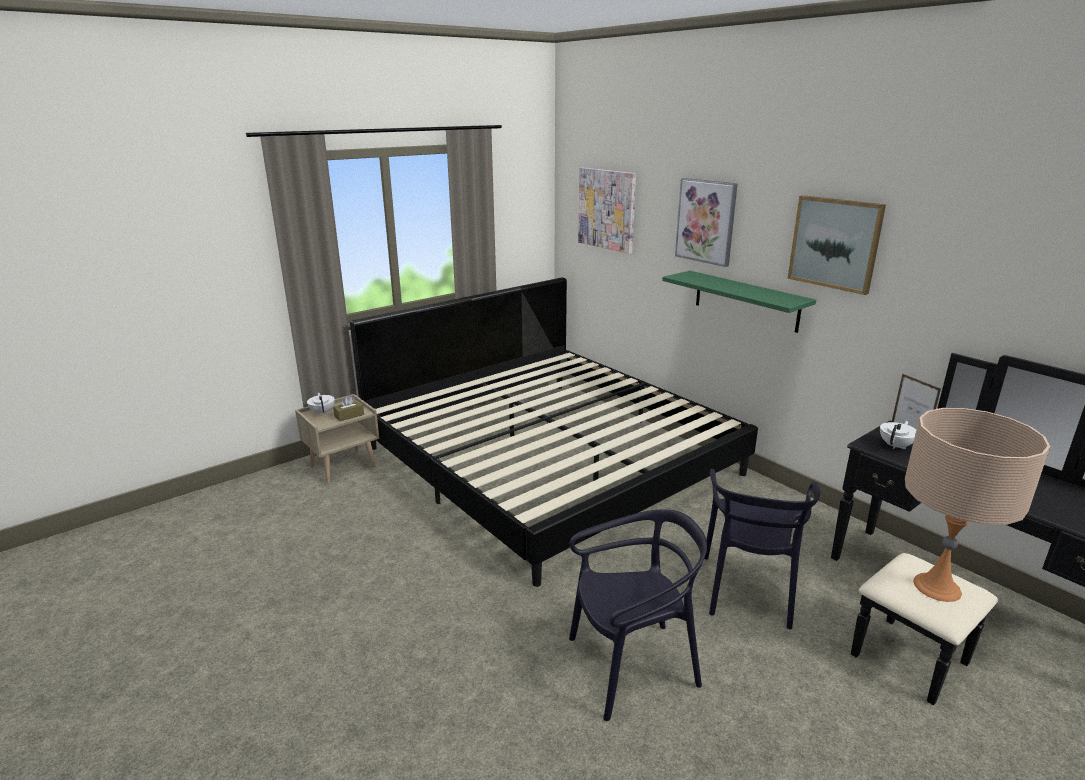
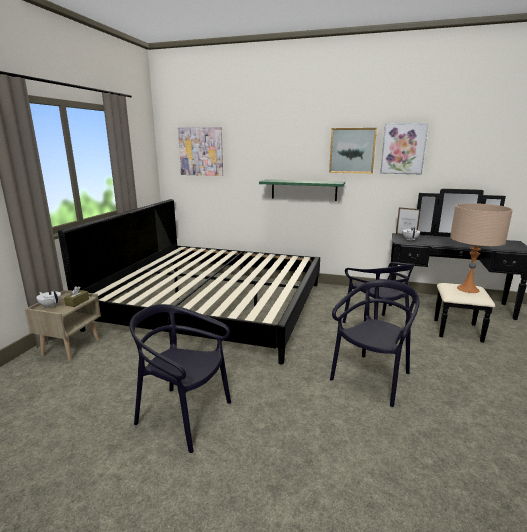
camera: 35 degrees left, 5 degrees down
(360, 601) = (183, 416): none -> black chair
(706, 221) = (273, 149): picture -> picture (403, 149)

